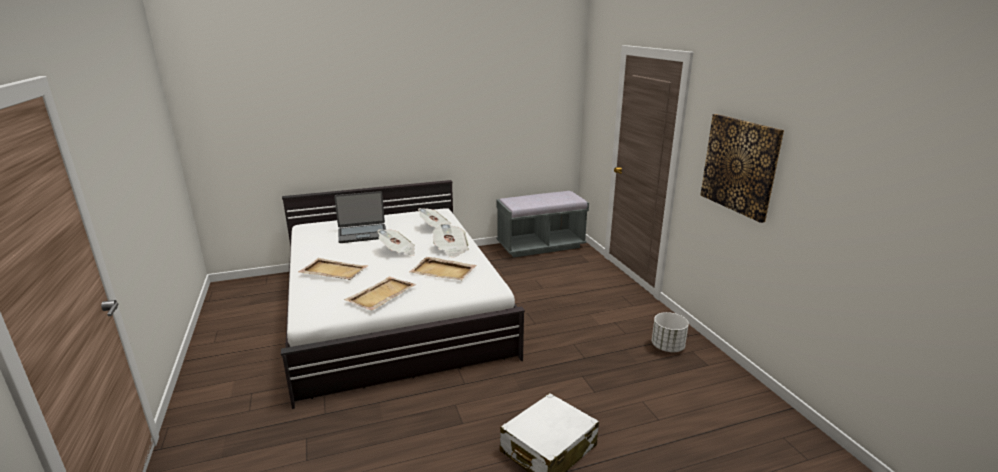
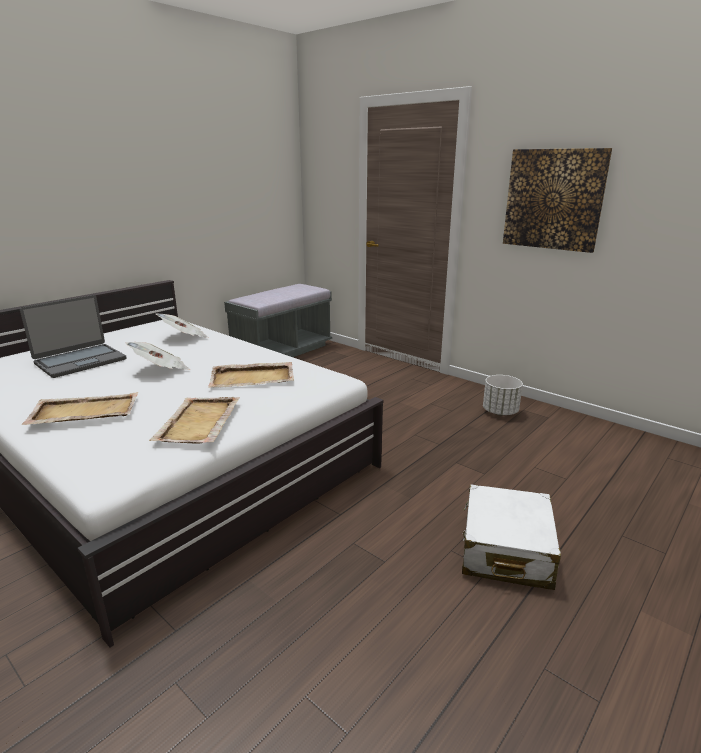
camera: 30 degrees left, 0 degrees up
(451, 249) = (233, 355): newspaper -> none

